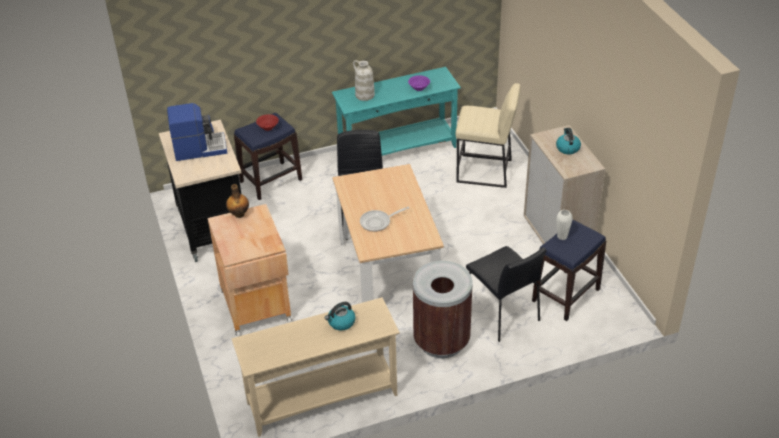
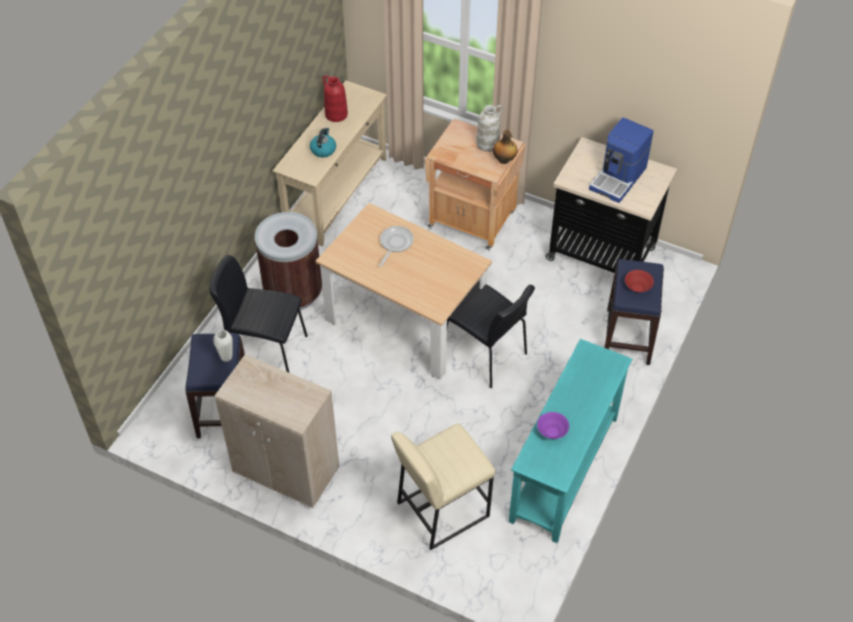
camera: 135 degrees right, 10 degrees up
(293, 347) = (335, 114): none -> red vase
(364, 95) = (593, 377): white vase -> white vase (488, 143)
(567, 148) = (275, 397): kettle -> none

